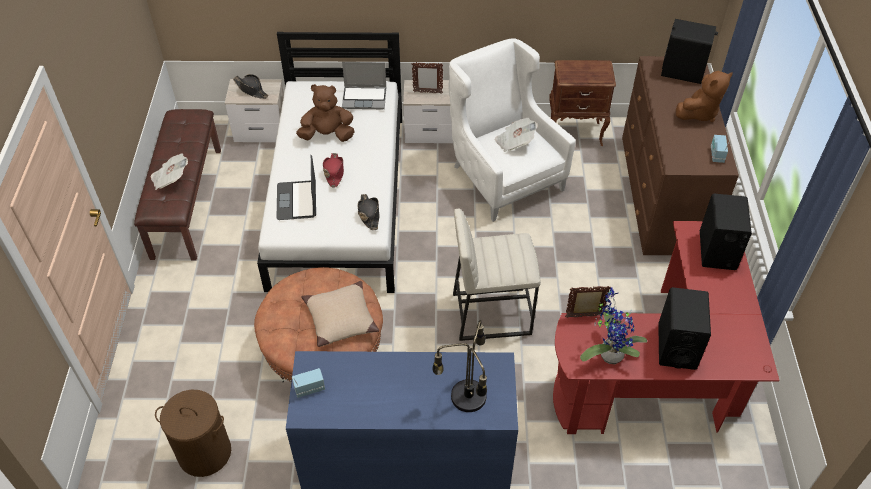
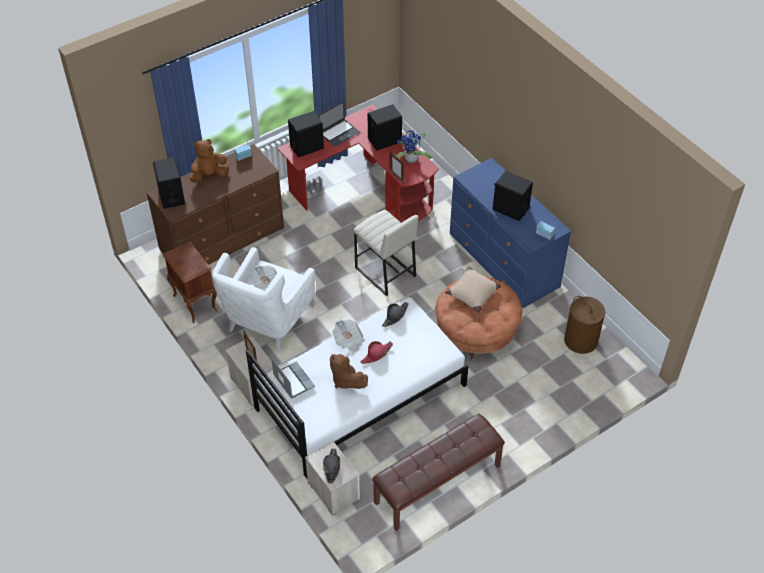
camera: 125 degrees left, 0 degrees up
(171, 179) = (456, 444): newspaper -> newspaper (349, 341)
(297, 200) = (416, 358): laptop -> laptop (339, 133)
(392, 380) = (510, 209): none -> black speaker
(467, 396) = (492, 180): table lamp -> none
(699, 113) = (209, 175): brown plush toy -> brown plush toy turned 45 degrees counterclockwise

